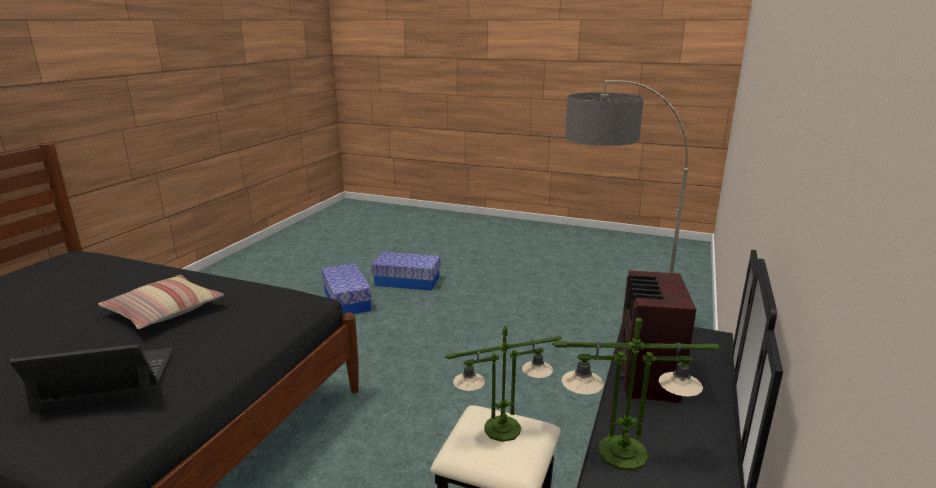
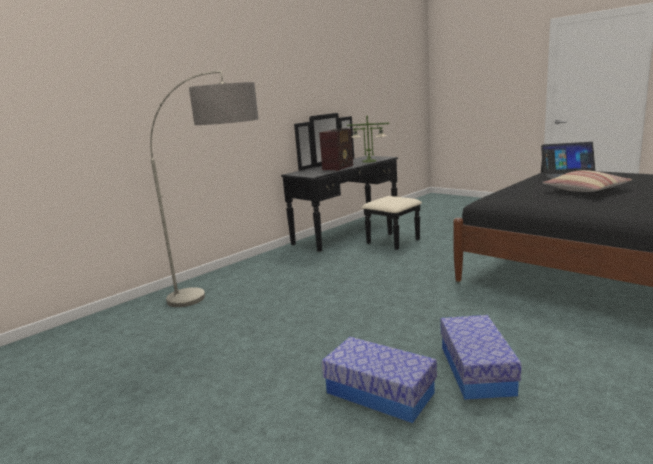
camera: 155 degrees left, 5 degrees down
(501, 429) = (388, 200): table lamp -> none

